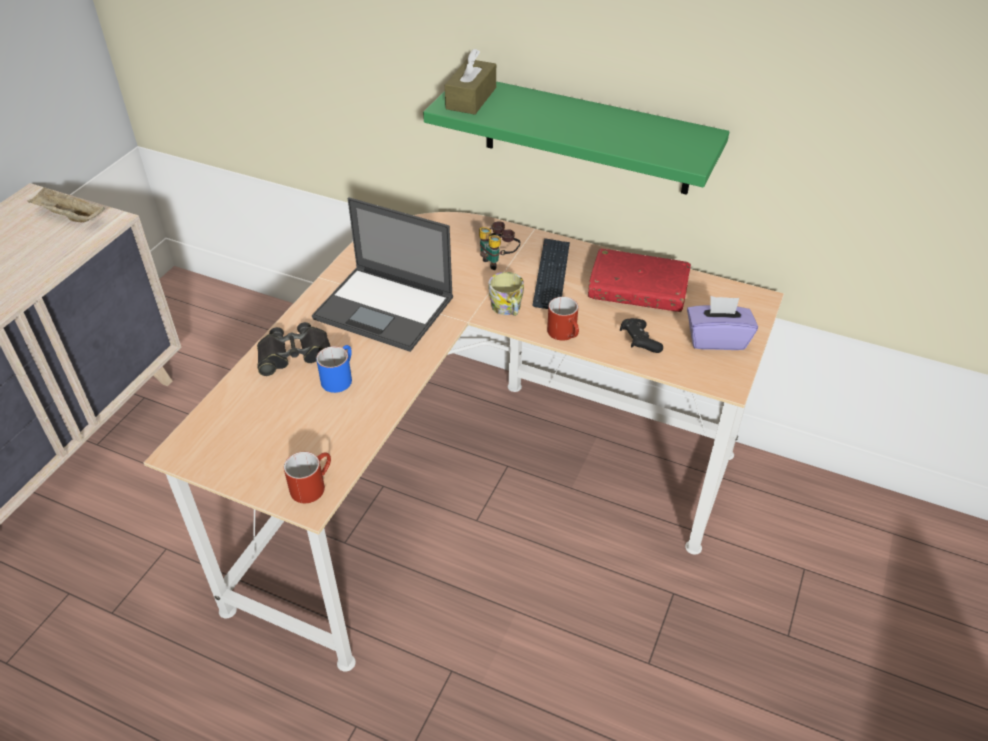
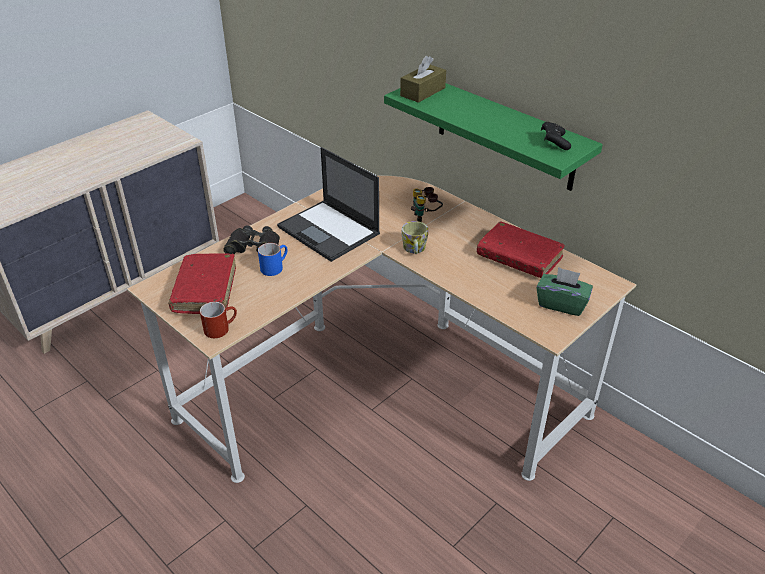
camera: 20 degrees right, 5 degrees down
(69, 217) = (160, 134): beige tray -> none
(260, 436) = (205, 290): none -> red book
(551, 274) = (459, 233): keyboard -> none
(565, 334) = (447, 275): red mug -> none
(639, 342) = (499, 292): black game controller -> black game controller (554, 142)
(716, 339) = (561, 304): purple tissue box -> green tissue box

